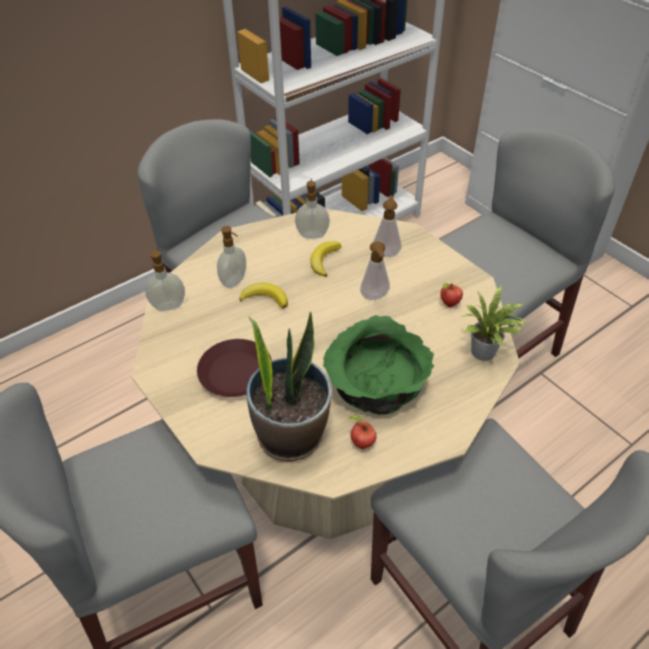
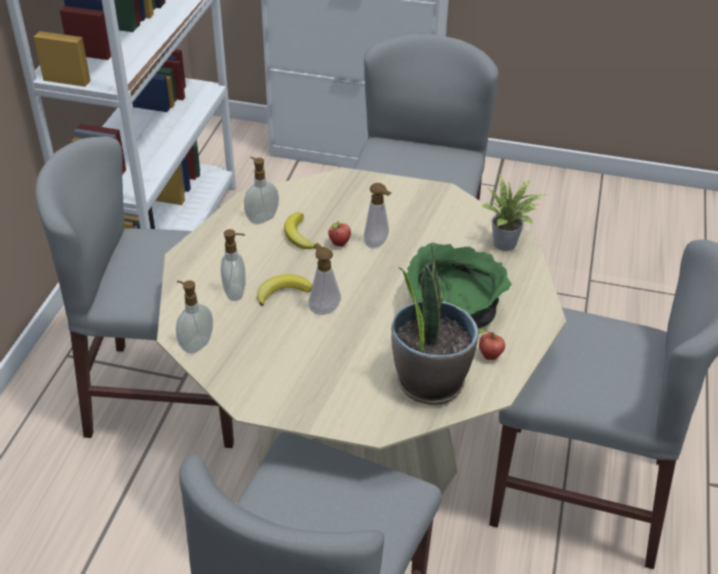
camera: 40 degrees left, 5 degrees down
(236, 372) = (328, 363): brown plate -> none
(386, 252) = (346, 203): soap dispenser -> soap dispenser (323, 308)
(449, 304) = (442, 220): apple -> apple (339, 244)

